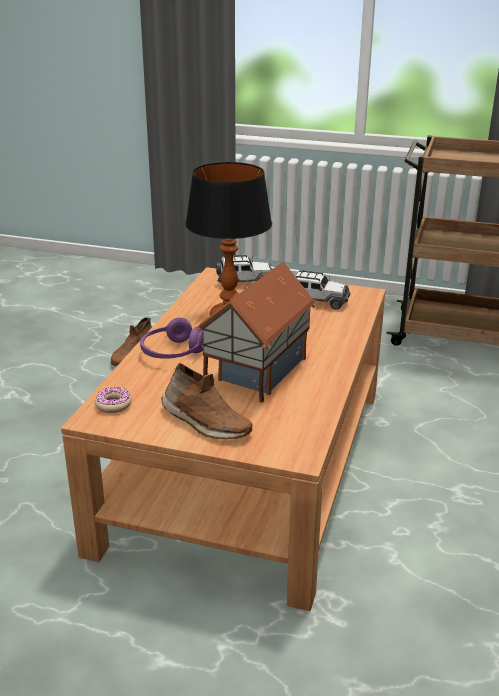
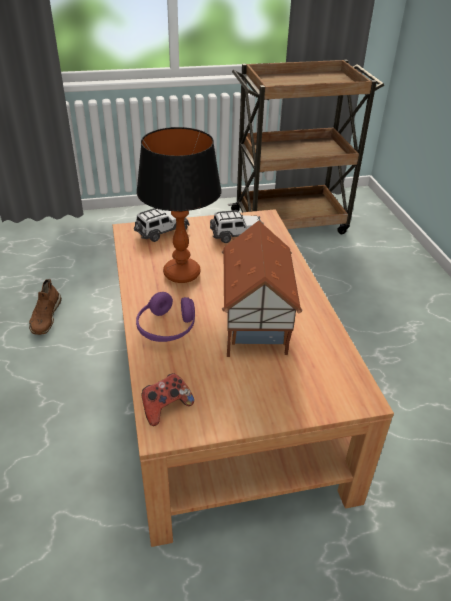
camera: 30 degrees left, 10 degrees up
(113, 405) = (166, 408): donut -> game controller
(204, 423) = (262, 395): brown shoe -> none

